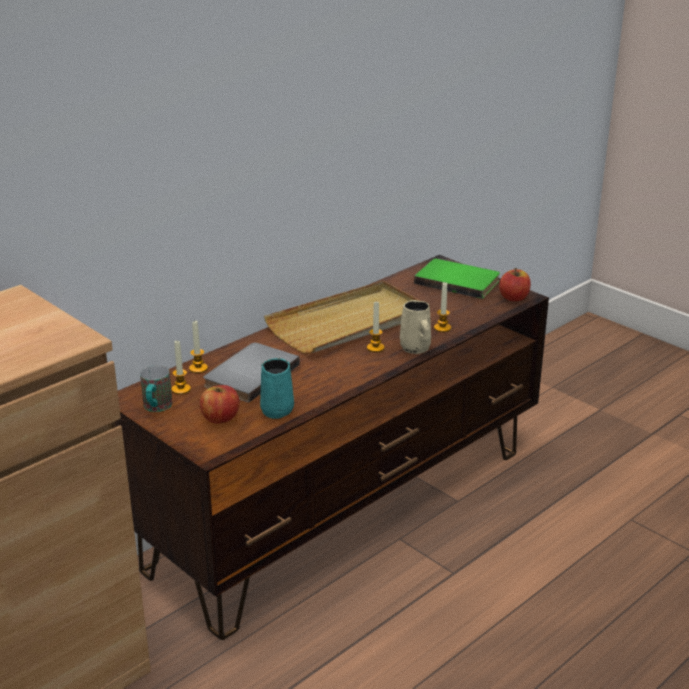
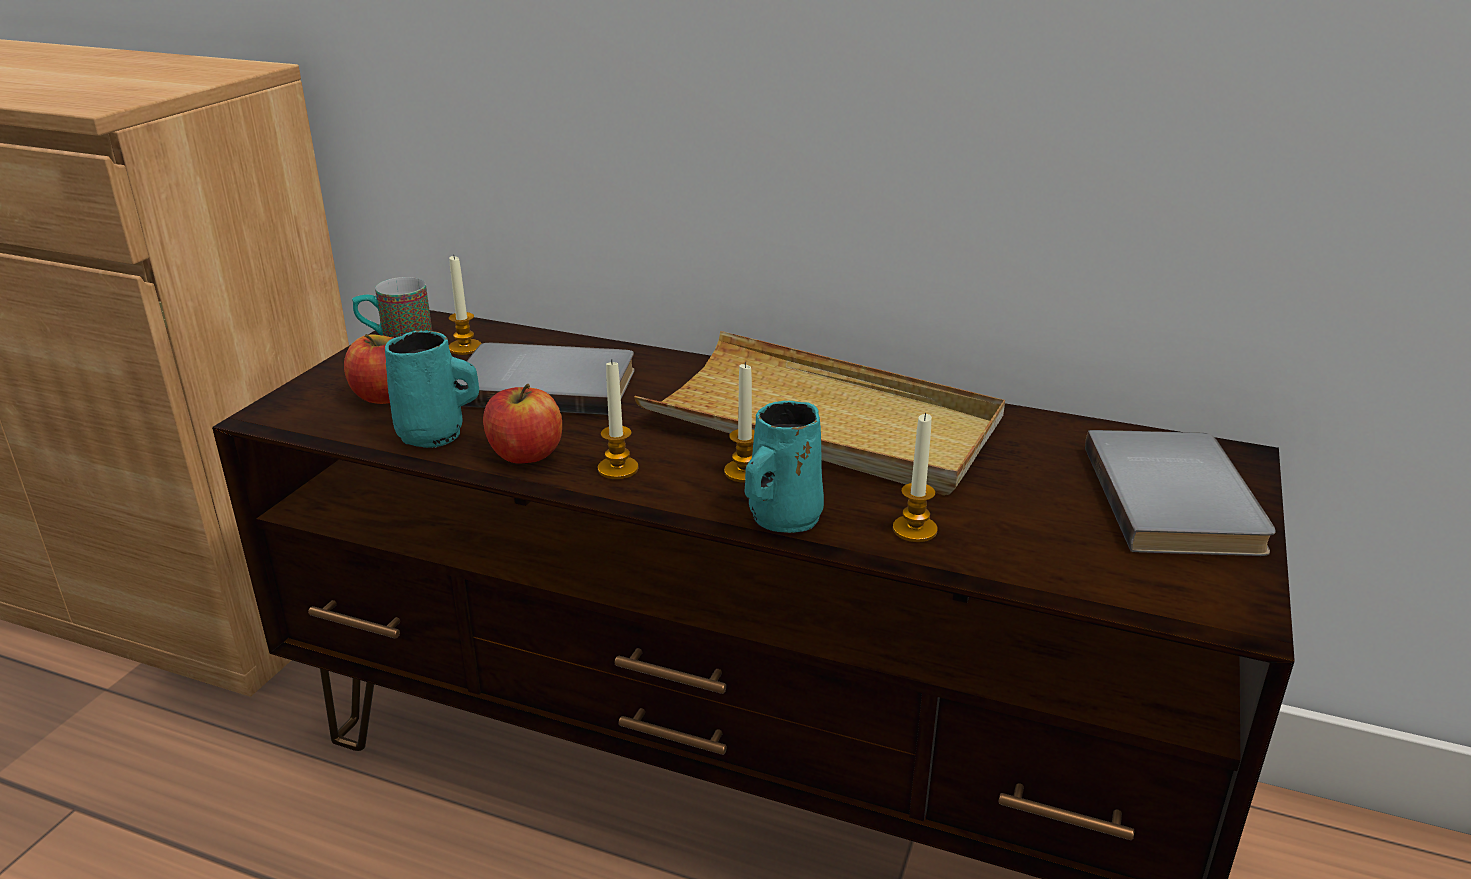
camera: 65 degrees right, 0 degrees up
(198, 368) = (541, 343): candle -> candle (618, 469)
(416, 349) = (782, 518): beige mug -> turquoise mug
(458, 281) = (1178, 499): green book -> grey book
(514, 298) = (1203, 599): apple -> apple (525, 454)

